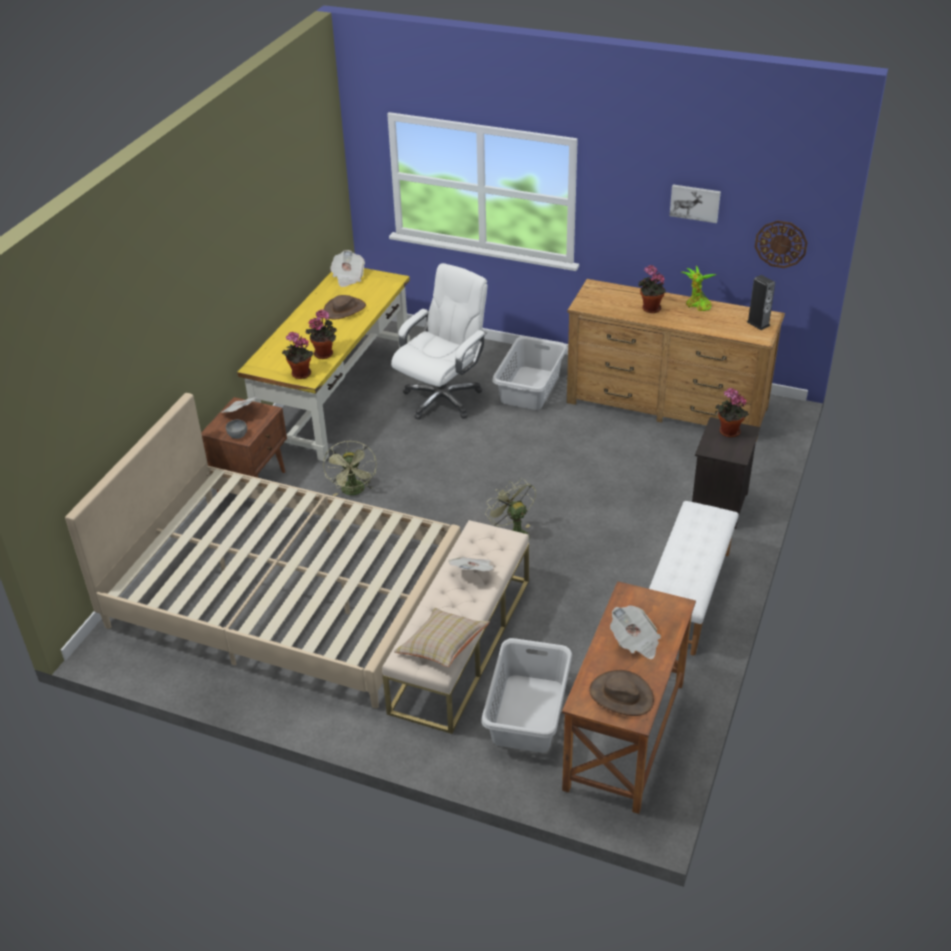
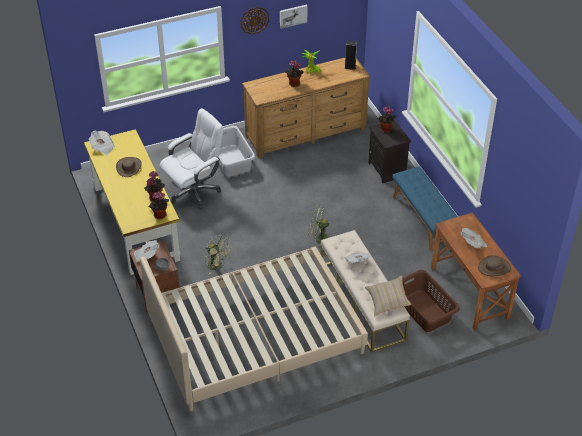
camera: 45 degrees left, 5 degrees up
(443, 398) = (194, 191): white office chair -> white office chair turned 60 degrees clockwise
(526, 713) = (424, 311): grey laundry basket -> brown laundry basket
(688, 596) = (423, 219): white bench -> blue bench
(781, 244) = (341, 19): wall clock -> wall clock (254, 20)

